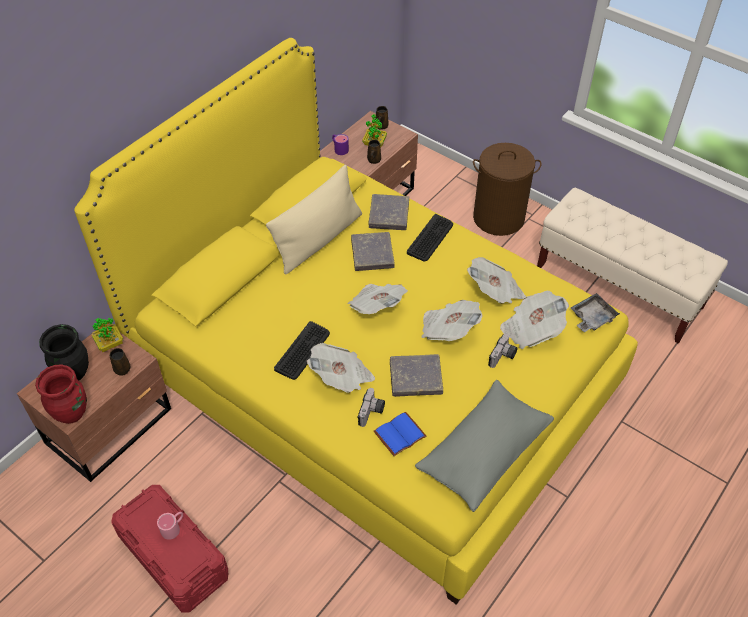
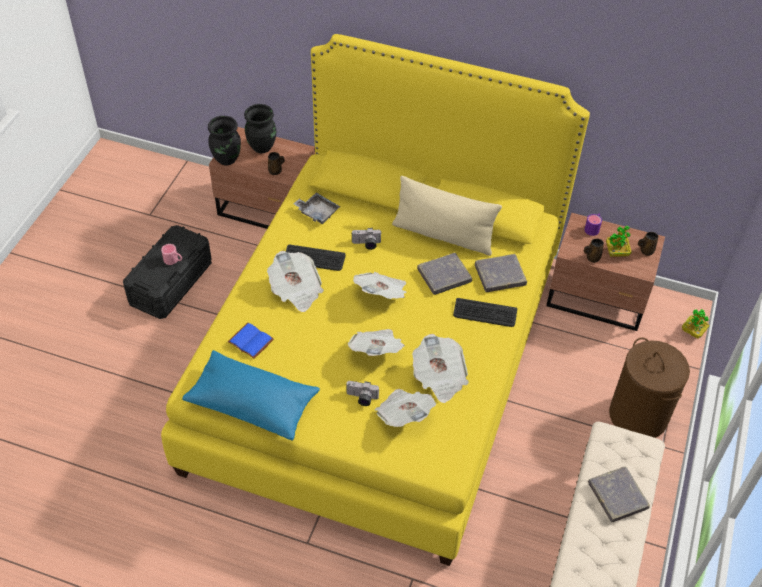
camera: 70 degrees right, 0 degrees up
(72, 413) = (227, 159): red vase -> black vase
(110, 343) = (296, 156): potted plant -> potted plant (693, 331)
(174, 557) = (170, 283): red storage box -> black storage box
(372, 413) = (267, 319): camera -> camera (366, 244)
(415, 378) = (312, 338): grey book -> grey book (617, 496)
(483, 452) = (252, 404): grey pillow -> blue pillow
(592, 318) = (440, 463): grey tray -> grey tray (317, 212)

